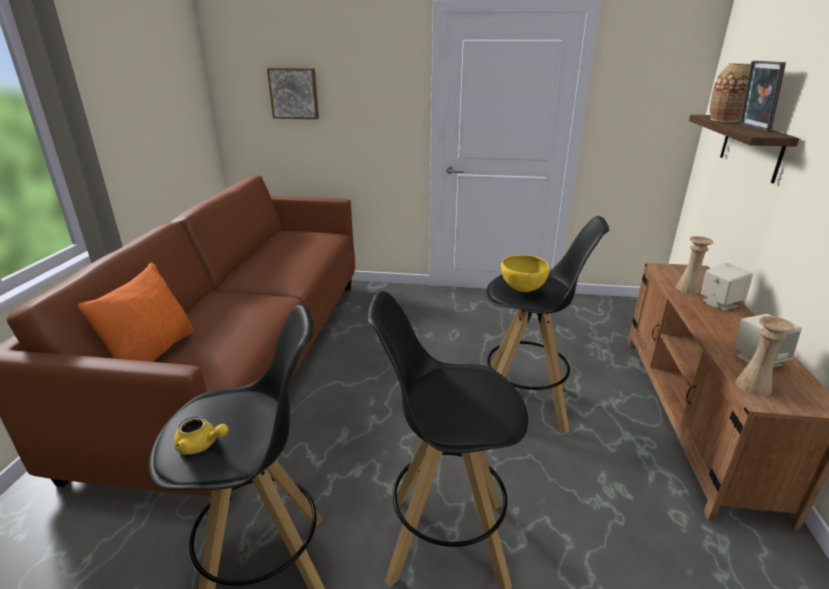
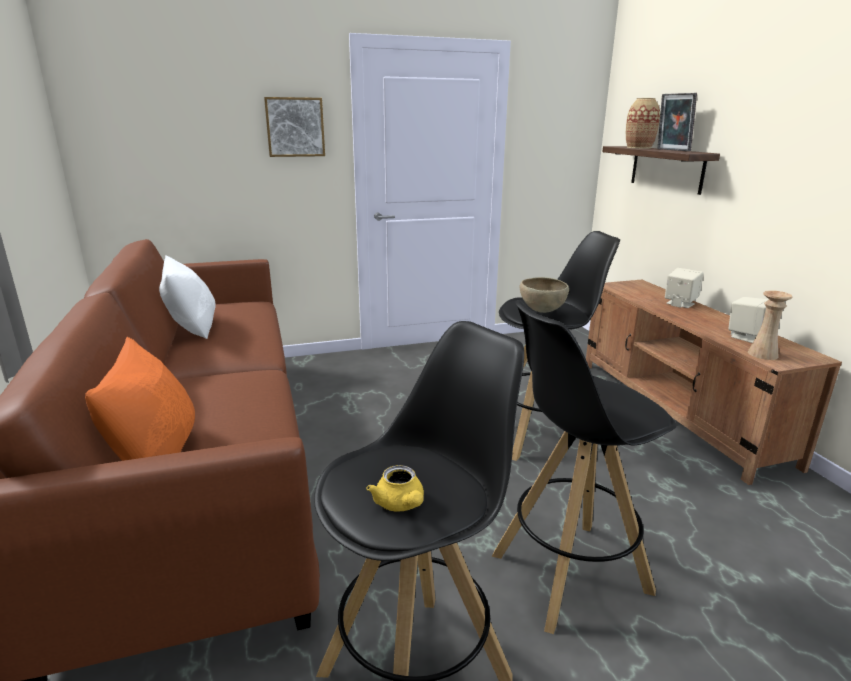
camera: 25 degrees left, 5 degrees down
(201, 445) = (400, 505): yellow teapot -> yellow teapot turned 75 degrees clockwise
(267, 251) = (192, 328): none -> white pillow
(294, 93) = (184, 136): picture -> picture (295, 127)
(522, 290) = (541, 312): yellow bowl -> brown bowl
(688, 288) = (647, 297): beige vase -> none

